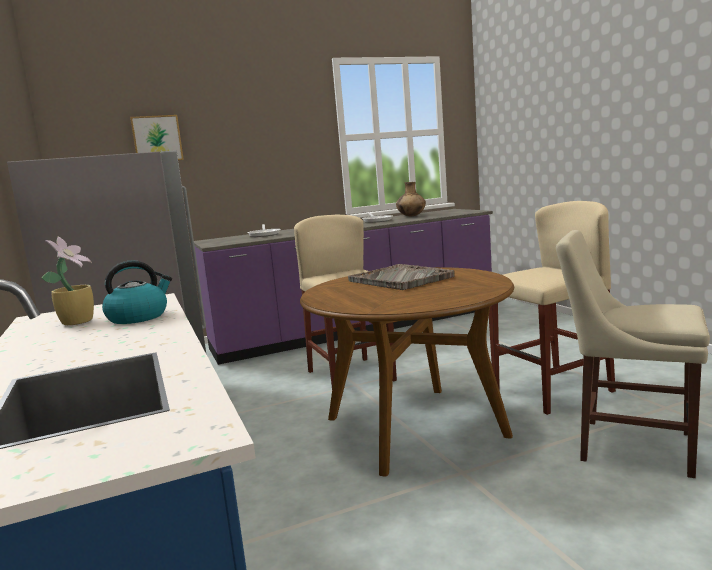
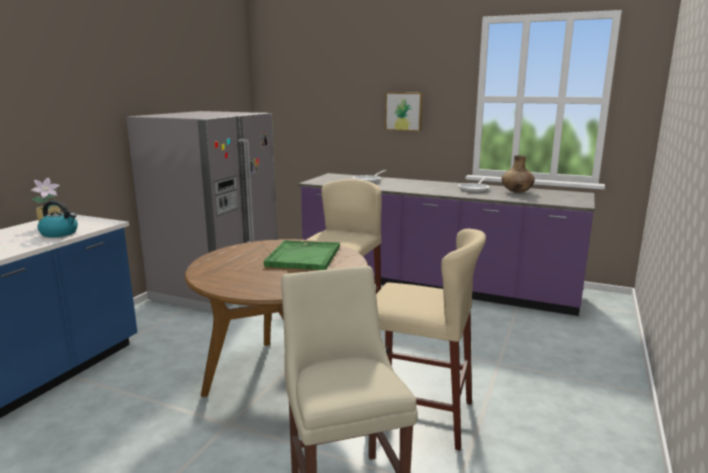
camera: 45 degrees right, 5 degrees up
(157, 139) = (322, 88): picture -> picture (404, 111)
(401, 279) = (303, 257): grey tray -> green tray

